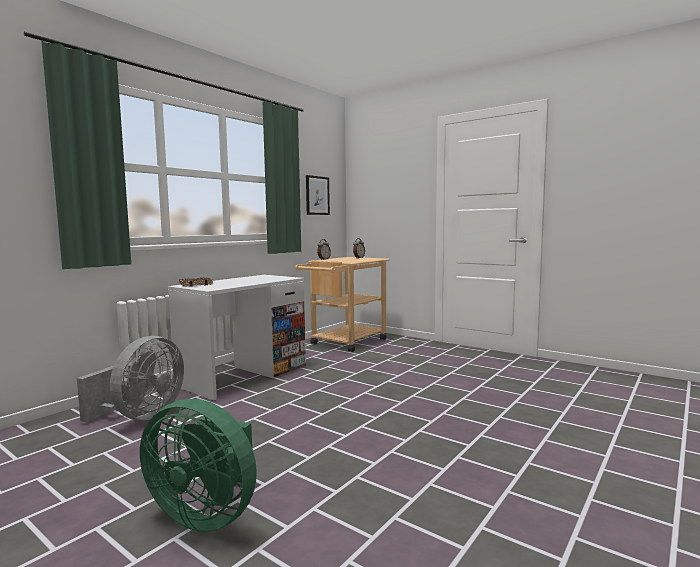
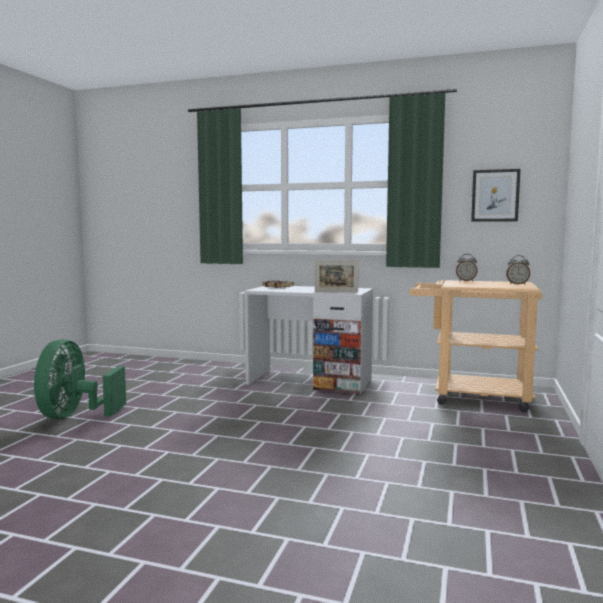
camera: 70 degrees right, 0 degrees up
(141, 417) = (204, 375): grey fan -> none
(275, 279) = (336, 292): none -> picture frame

